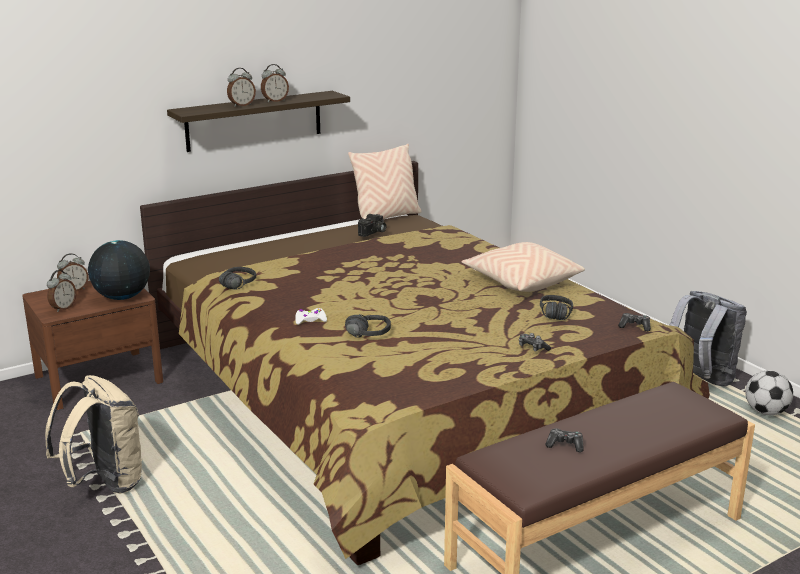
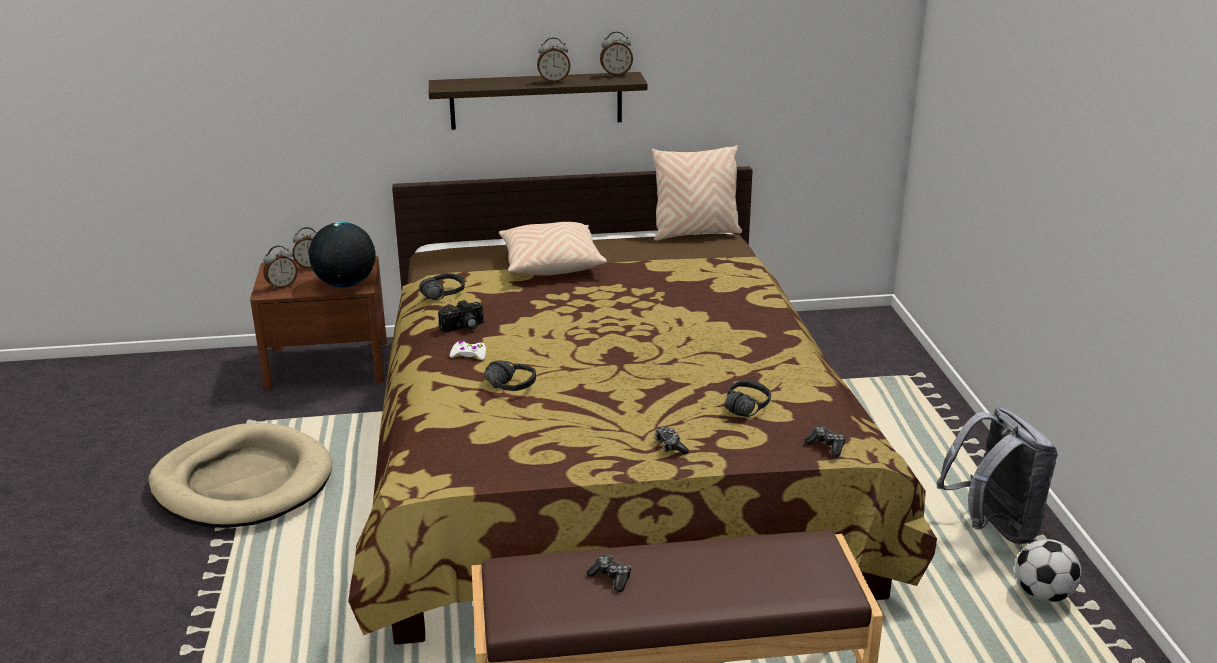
camera: 25 degrees right, 5 degrees up
(104, 484) = (243, 483): beige backpack -> beige dog bed
(241, 105) = (510, 83): alarm clock -> alarm clock (616, 74)
(373, 232) = (652, 252): camera -> camera (463, 327)
(521, 282) = (753, 353): beige pillow -> beige pillow (550, 264)

